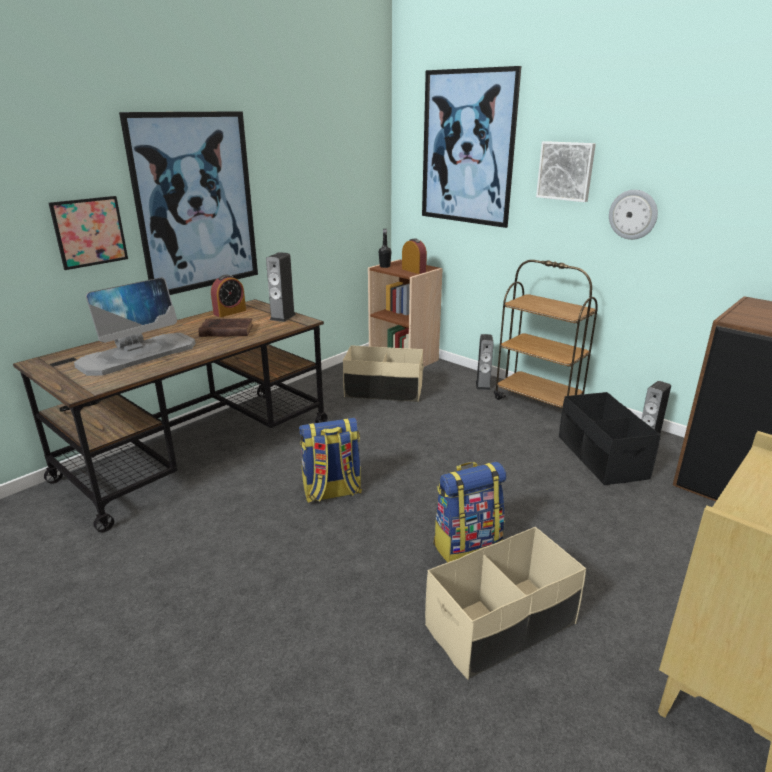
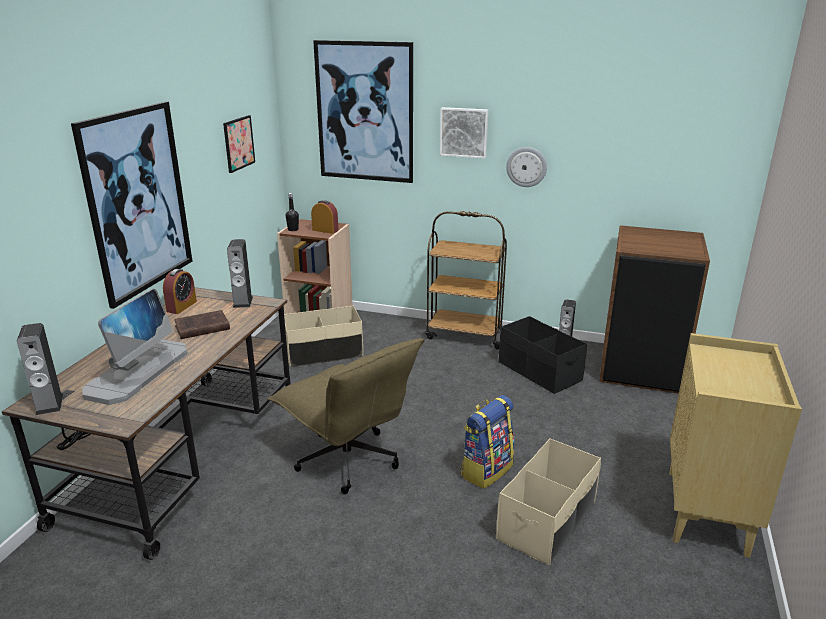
camera: 25 degrees left, 0 degrees up
(89, 232) = (55, 253): picture -> picture (238, 143)
(332, 492) = (346, 459): backpack -> beige office chair
(483, 385) = (408, 328): speaker -> speaker (49, 404)

